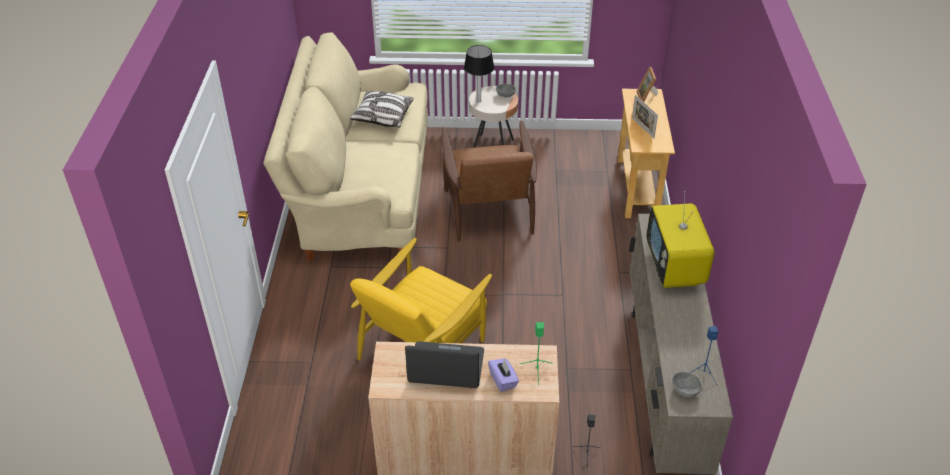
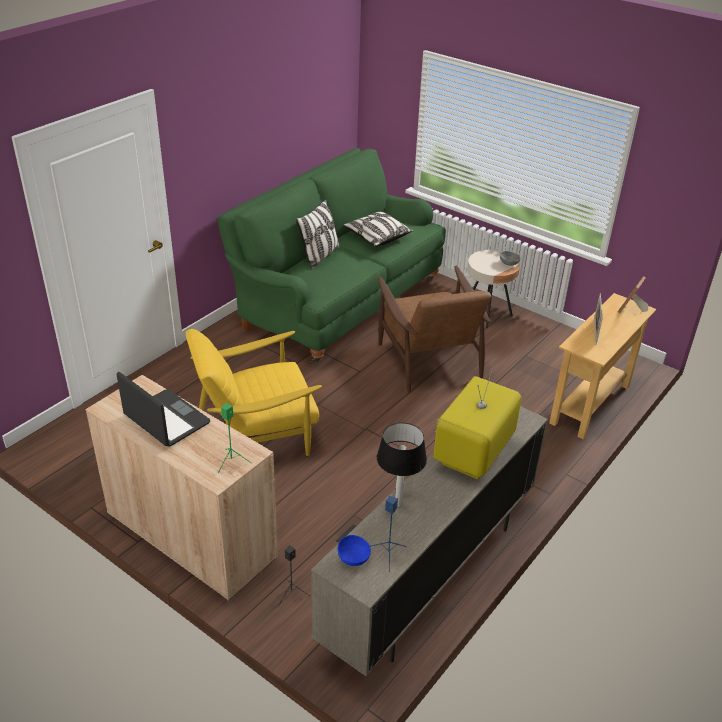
camera: 35 degrees right, 5 degrees down
(354, 158) = (319, 256): none -> pillow
(360, 193) = (337, 301): beige sofa -> green sofa
(479, 101) = (479, 259): table lamp -> table lamp (398, 505)
(488, 208) = (429, 358): brown armchair -> brown armchair turned 45 degrees counterclockwise
(503, 380) = (195, 453): purple tissue box -> none
(685, 389) = (354, 557): grey bowl -> blue bowl

